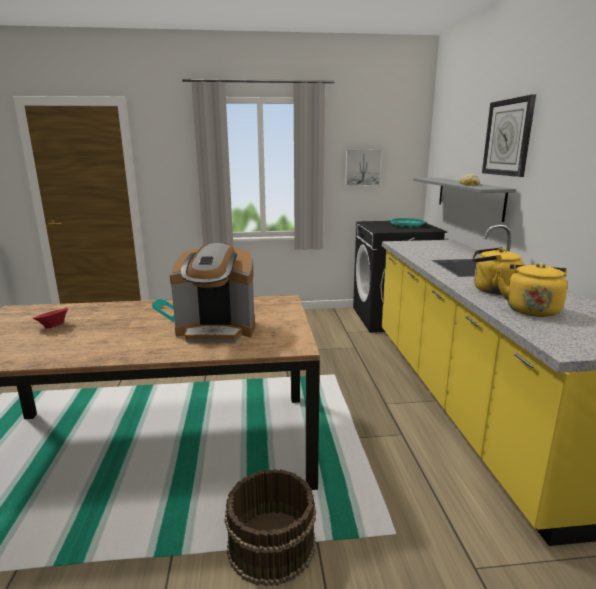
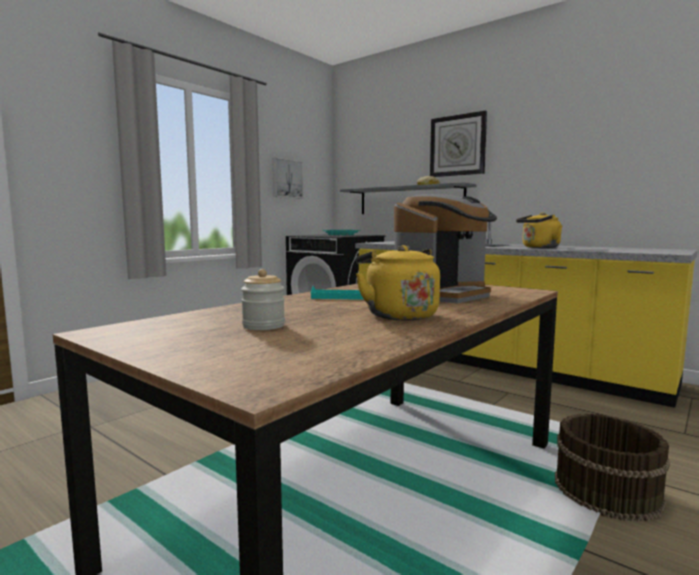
camera: 45 degrees left, 10 degrees down
(53, 327) = (263, 326): red bowl -> jar
(531, 309) = (591, 249): yellow kettle -> yellow kettle (398, 315)

